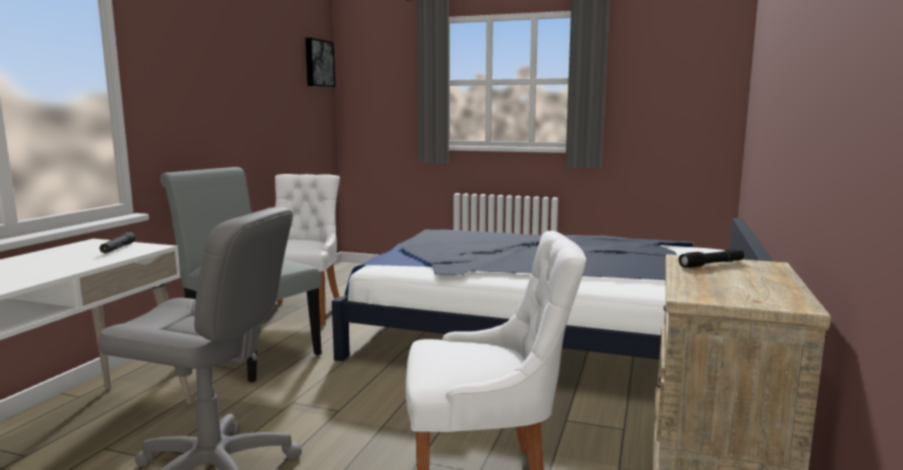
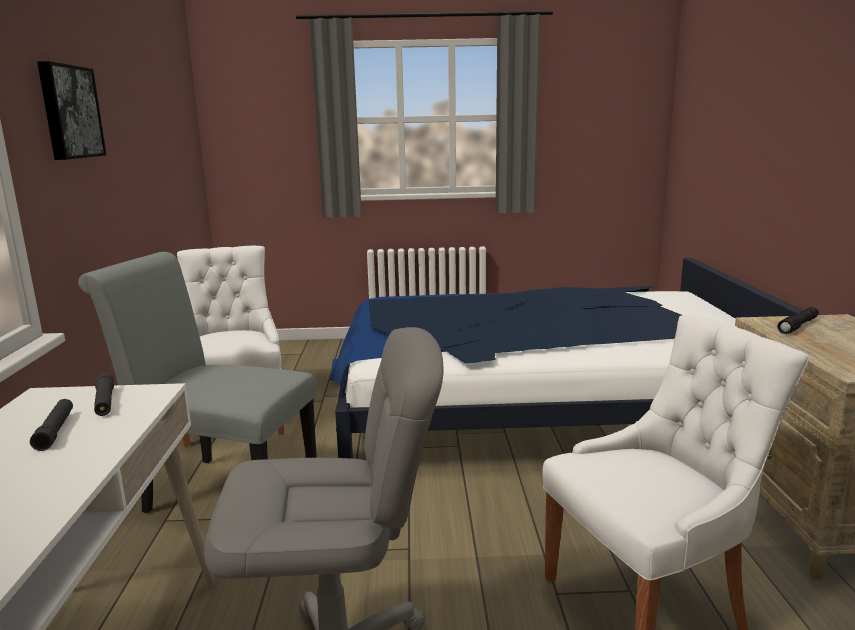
camera: 20 degrees left, 5 degrees up
(71, 257) = (55, 431): none -> black flashlight
(318, 63) = (184, 98): picture -> picture (69, 112)

